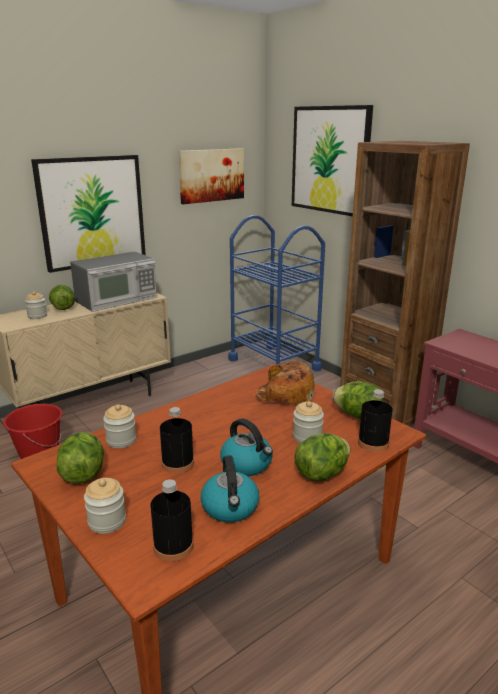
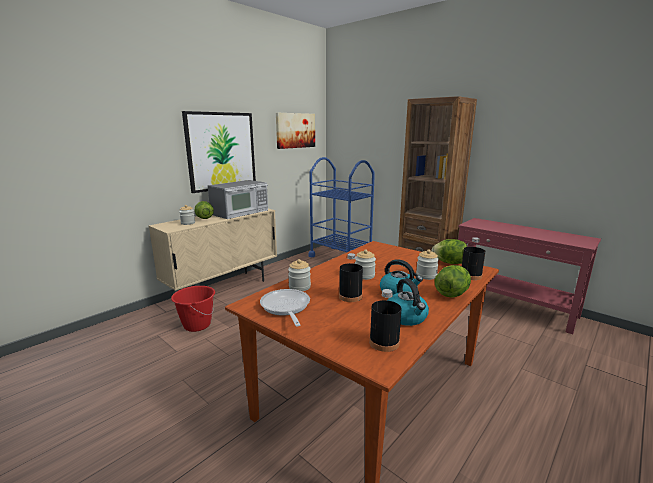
camera: 10 degrees left, 5 degrees down
(83, 474) = (285, 308): lettuce -> frying pan
(107, 521) = (324, 333): jar -> jar (364, 275)
(284, 394) = (393, 255): bread -> none
(330, 160) = (376, 118): picture -> none

